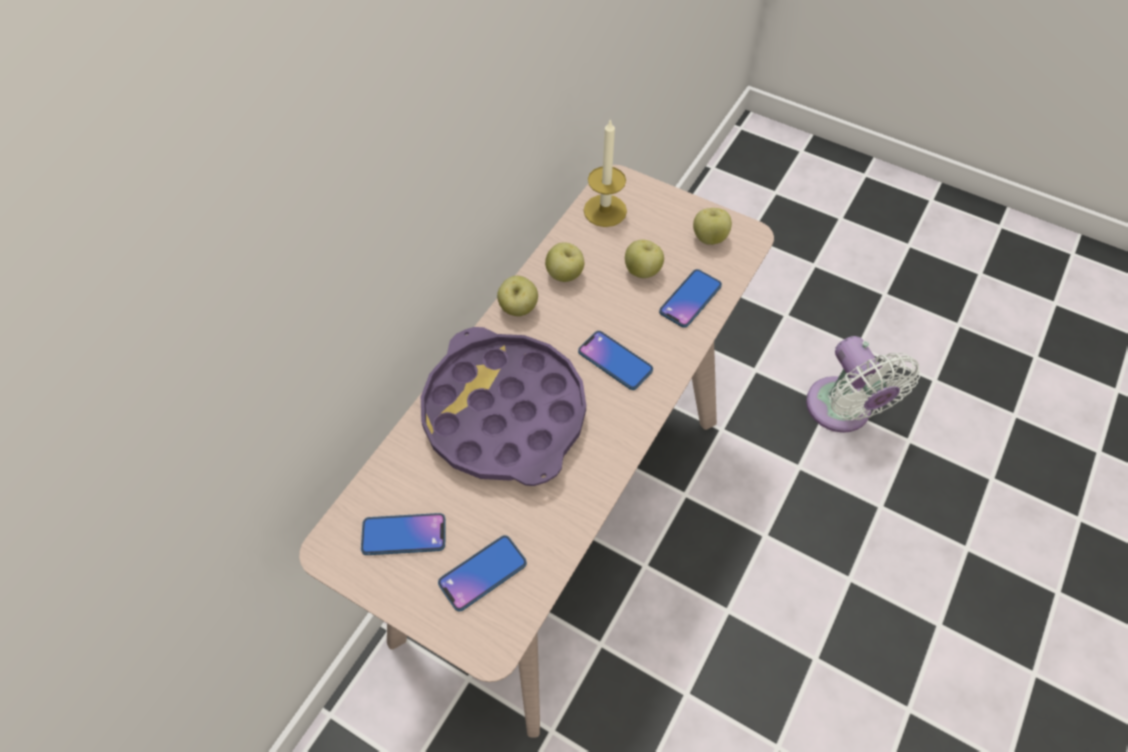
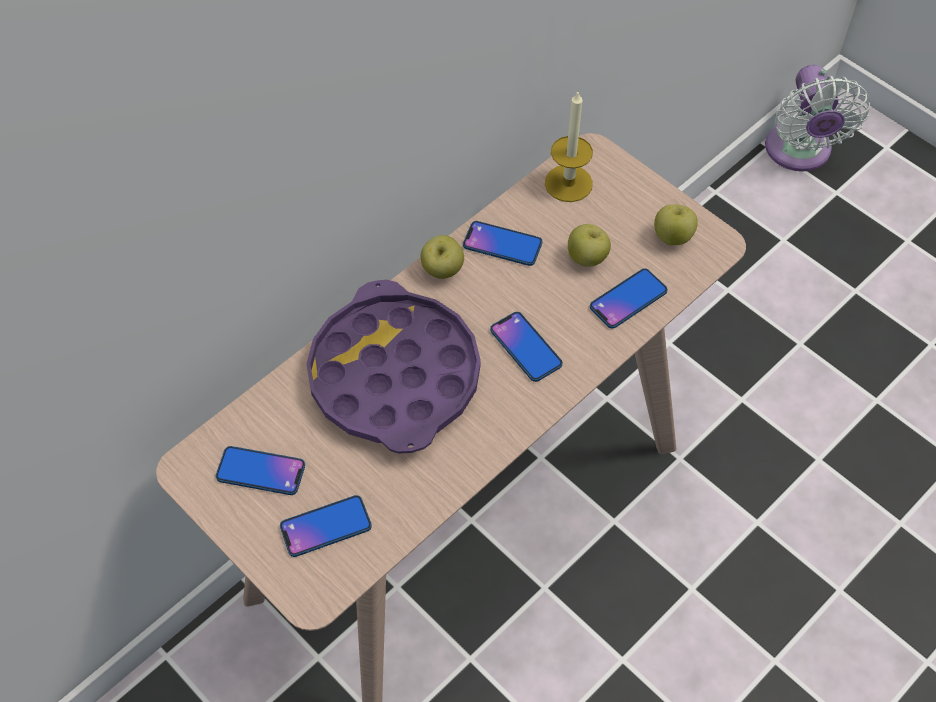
camera: 15 degrees right, 0 degrees up
(564, 275) = (502, 244): apple -> phone
(841, 411) = (830, 471): white fan -> white fan (799, 153)

